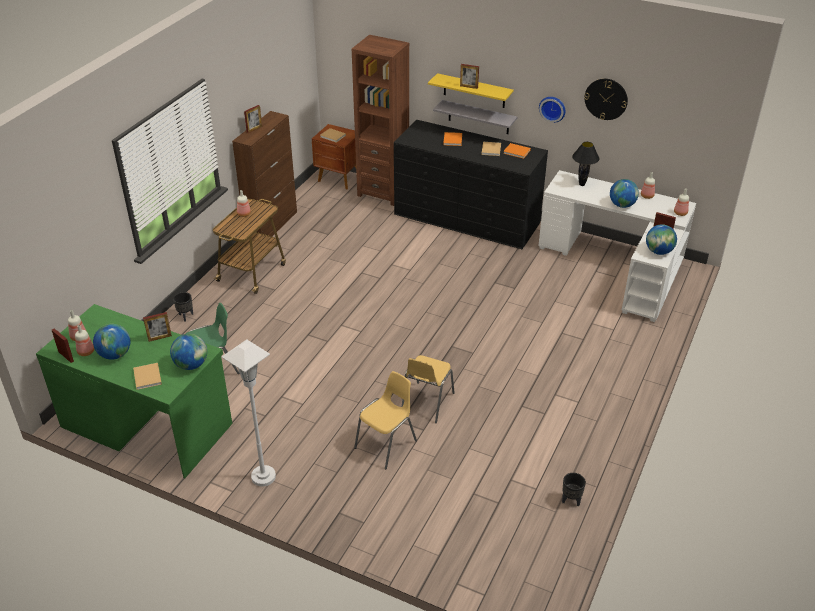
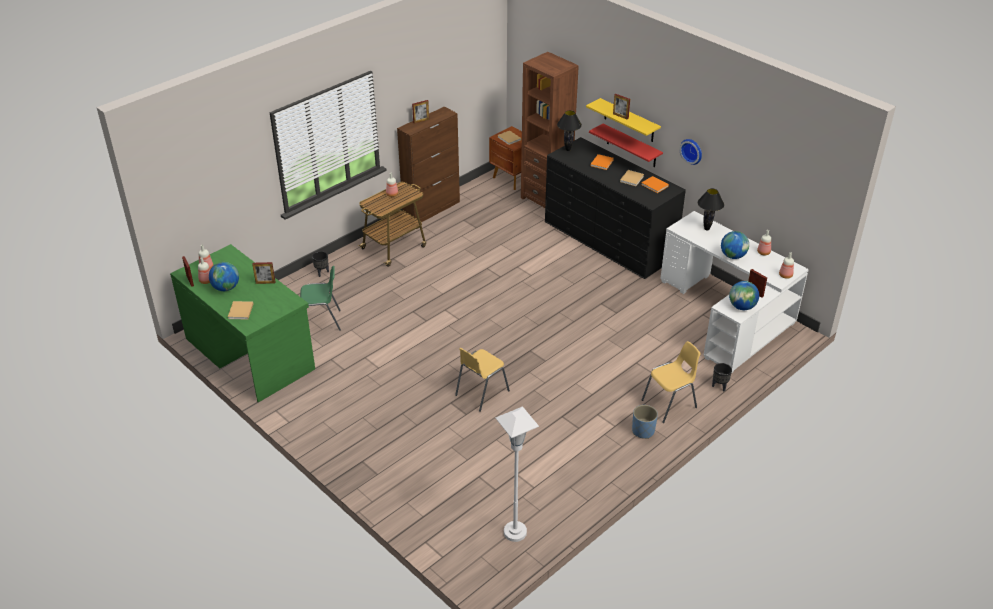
camera: 20 degrees right, 0 degrees up
(191, 365) = (278, 309): globe -> none
(263, 477) = (318, 417): white floor lamp -> white floor lamp (515, 532)
(387, 444) = (429, 418): yellow chair -> yellow chair (670, 404)
(412, 133) = (568, 149): none -> black table lamp
(478, 117) = (631, 146): grey shelf -> red shelf
(571, 500) = (558, 505): black planter -> black planter (720, 386)
(606, 99) = (736, 151): wall clock -> none
(608, 399) = (643, 431): none -> blue planter

